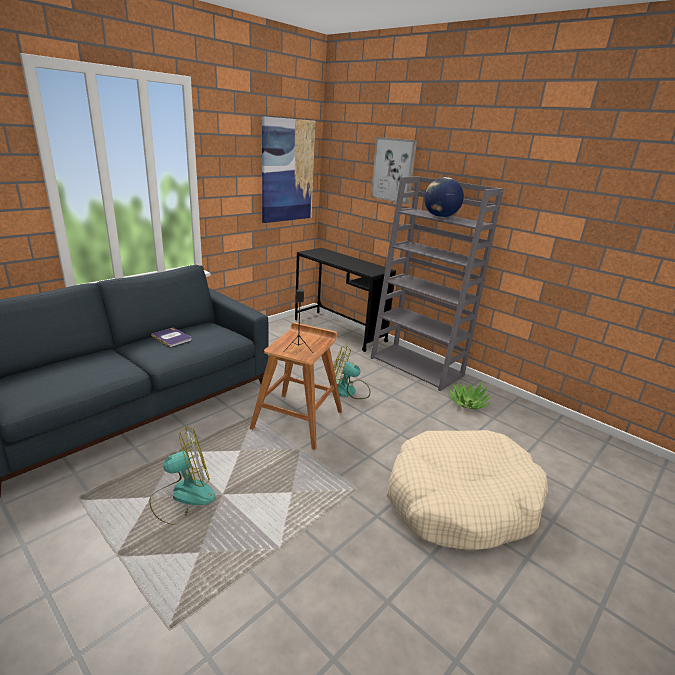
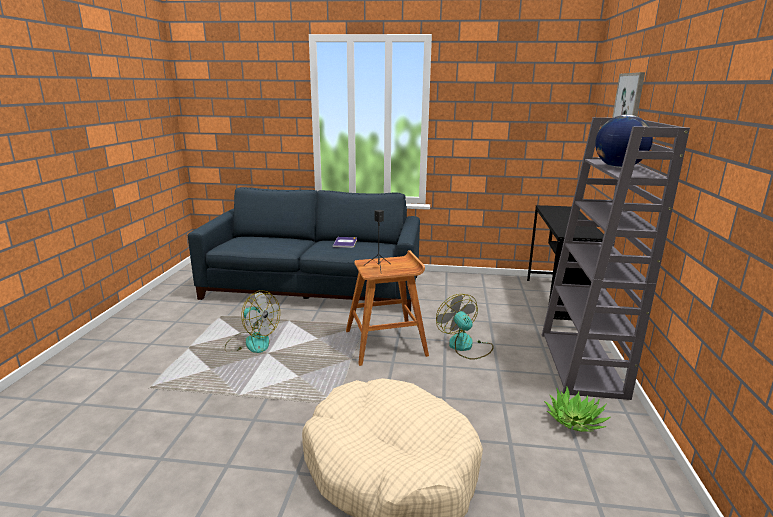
camera: 55 degrees right, 5 degrees down
(287, 171) = (537, 118): picture -> none

